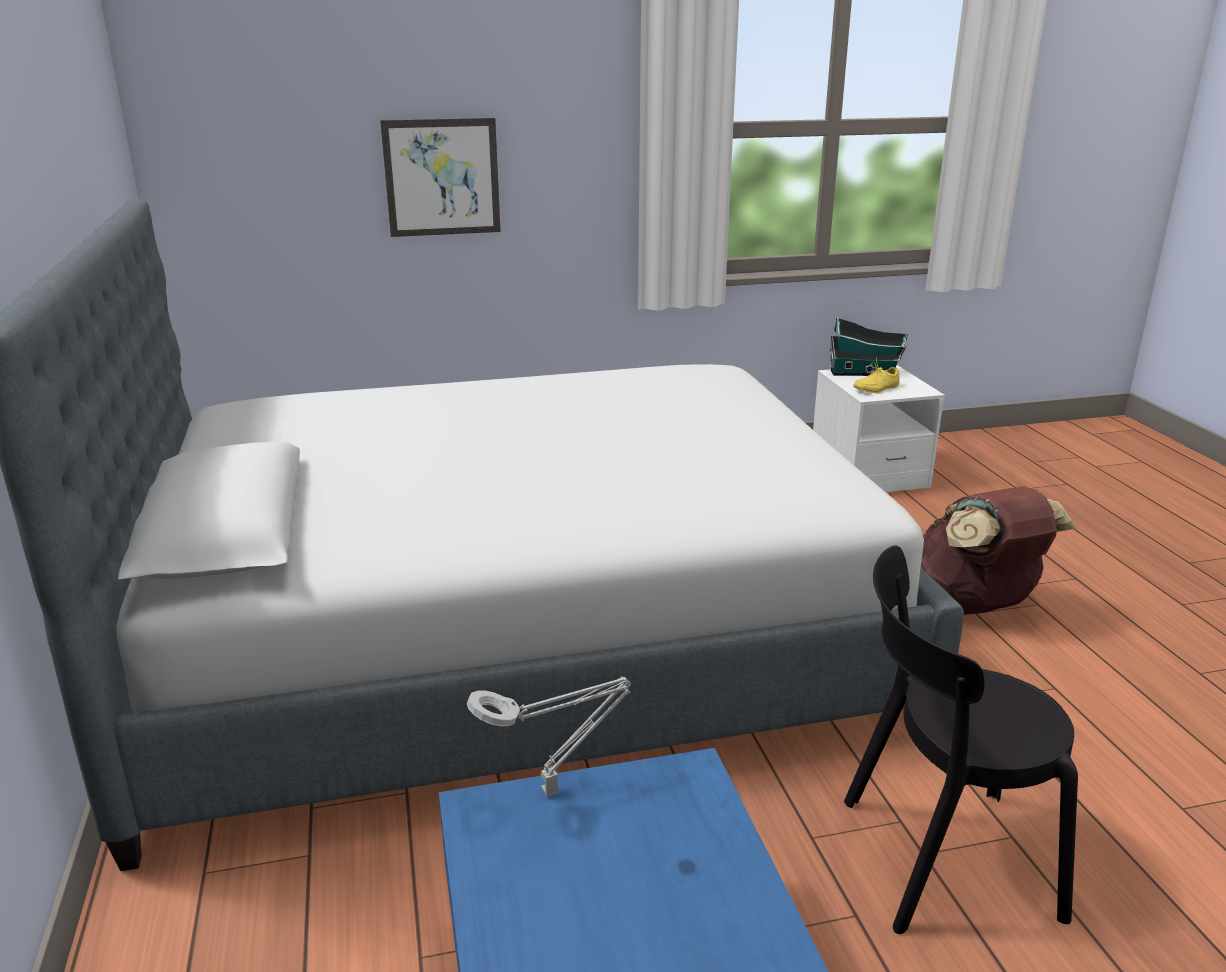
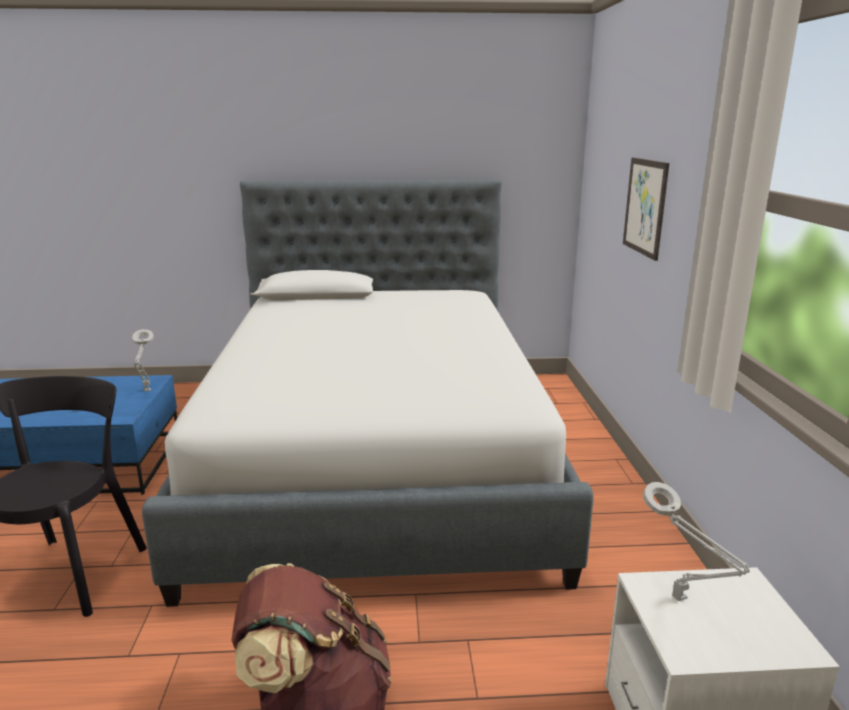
camera: 100 degrees right, 5 degrees down
(865, 373) = (759, 610): toy house -> none
(874, 388) = (682, 601): yellow shoe -> grey table lamp

